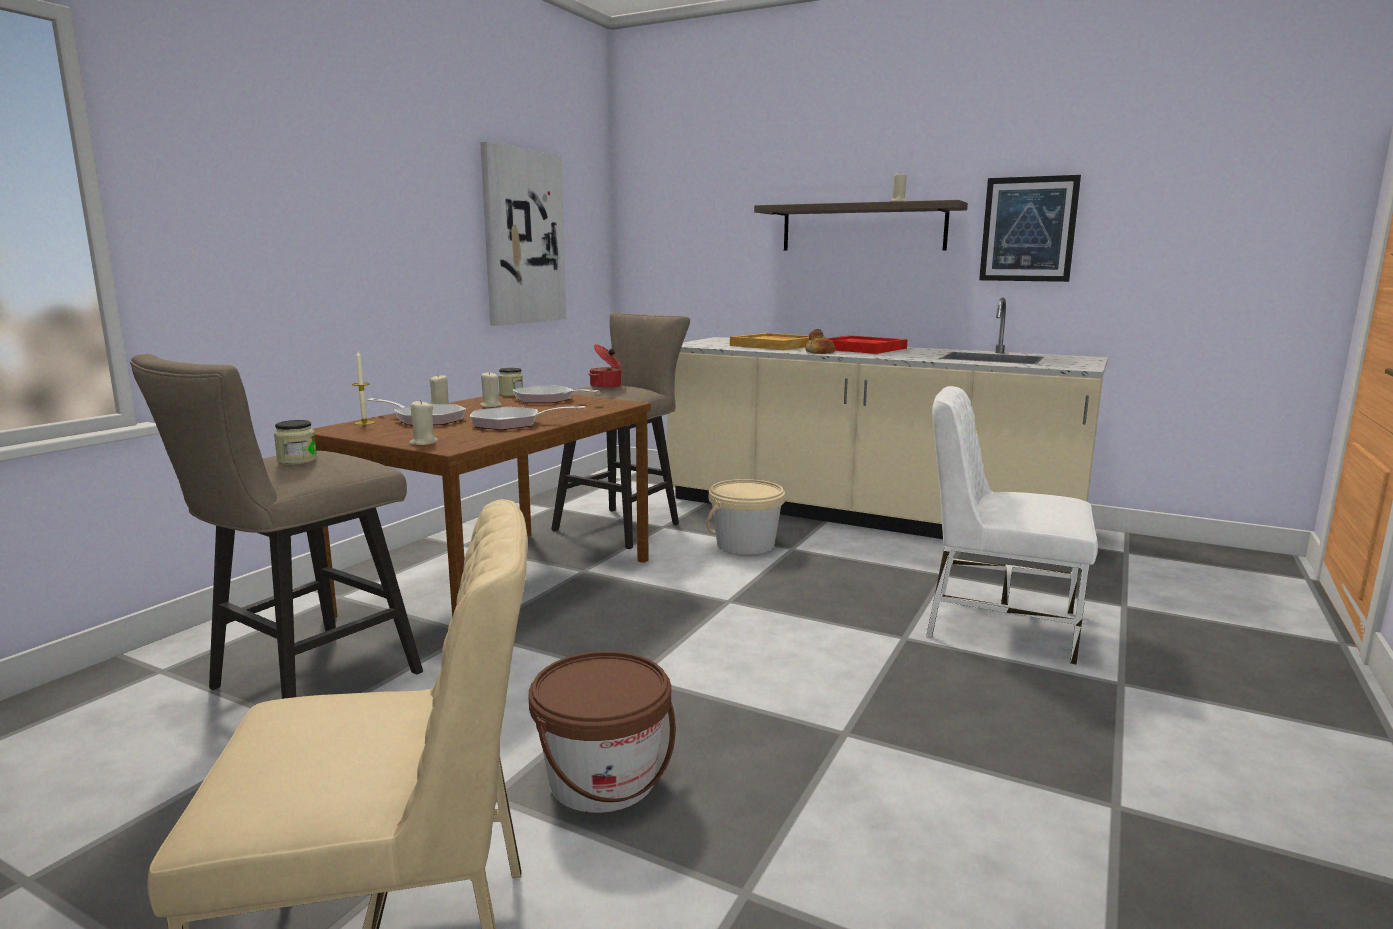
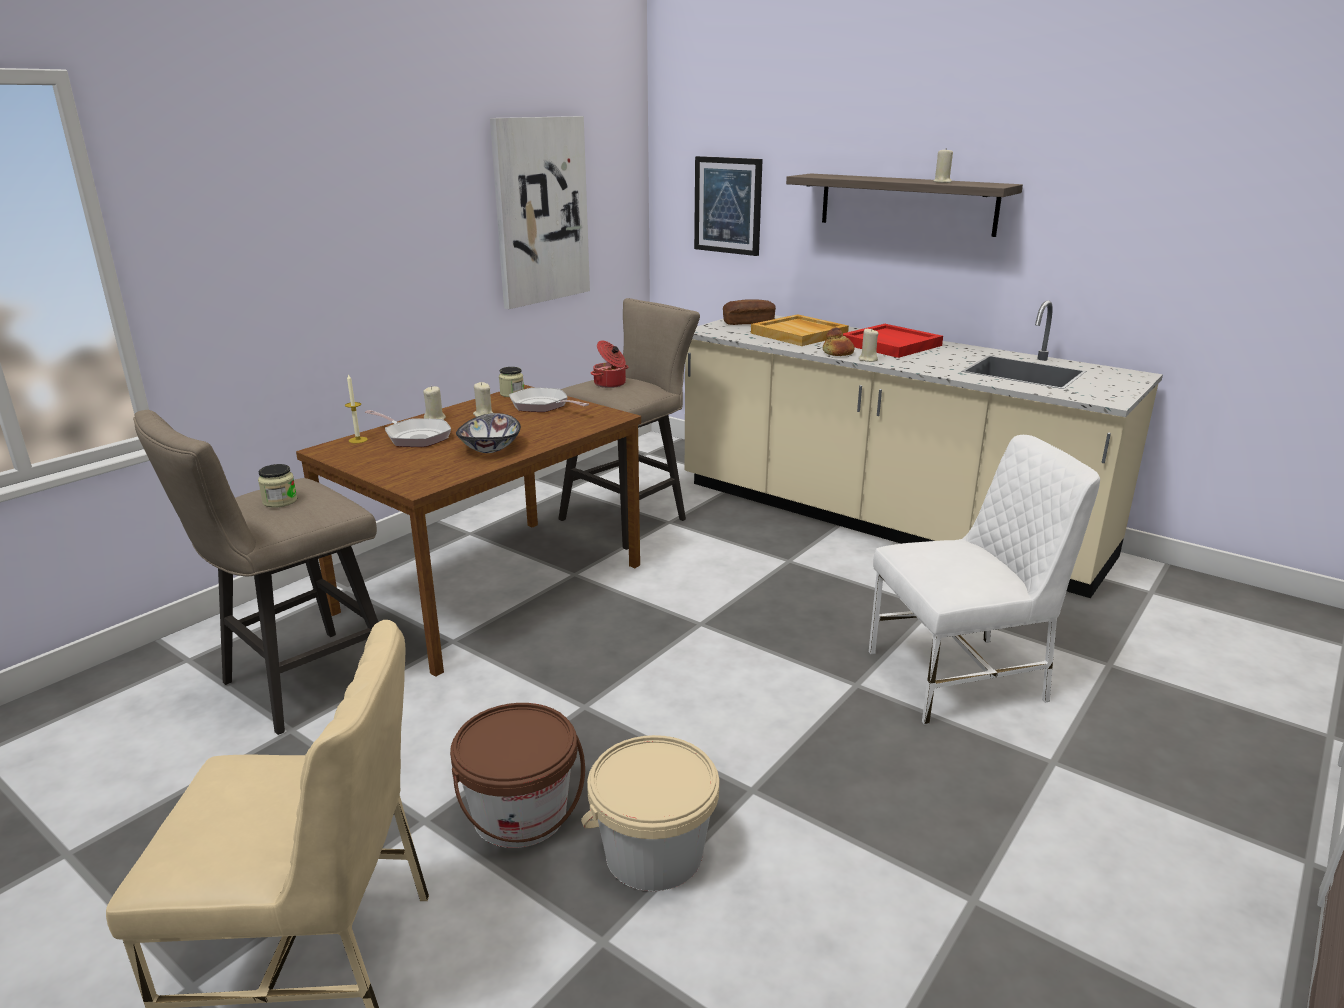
camera: 10 degrees right, 10 degrees up
(423, 443) = (398, 477): beige candle -> beige candle (868, 359)
(512, 424) = (491, 448): frying pan -> bowl
(722, 341) = (748, 323): none -> bread
(745, 545) = (743, 552): beige bucket -> beige bucket (653, 853)
(998, 625) = (960, 677): white chair -> white chair turned 135 degrees clockwise
(1028, 229) = (1088, 220): picture -> picture (728, 205)

